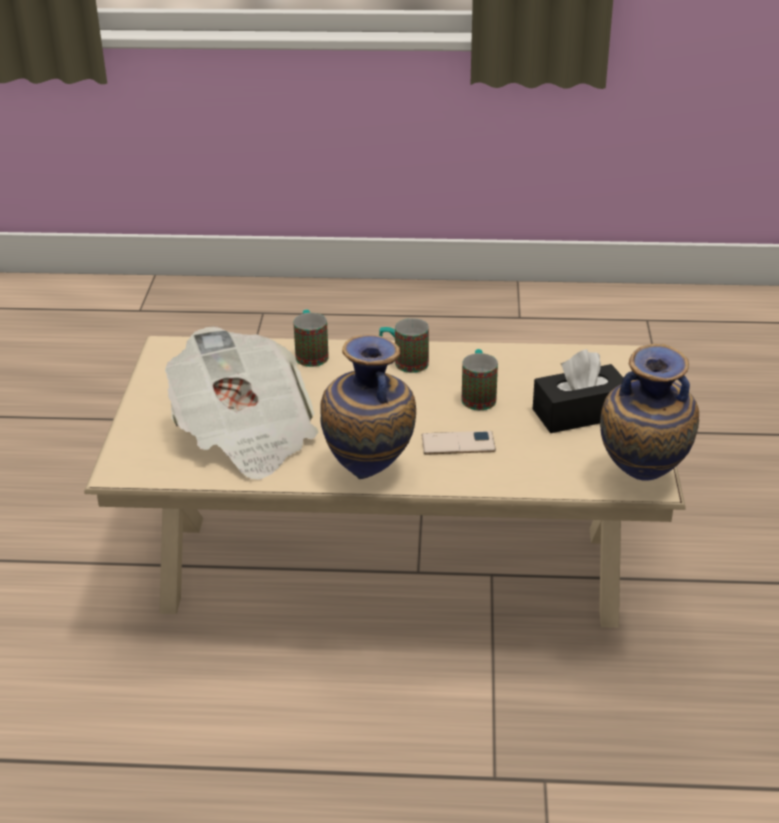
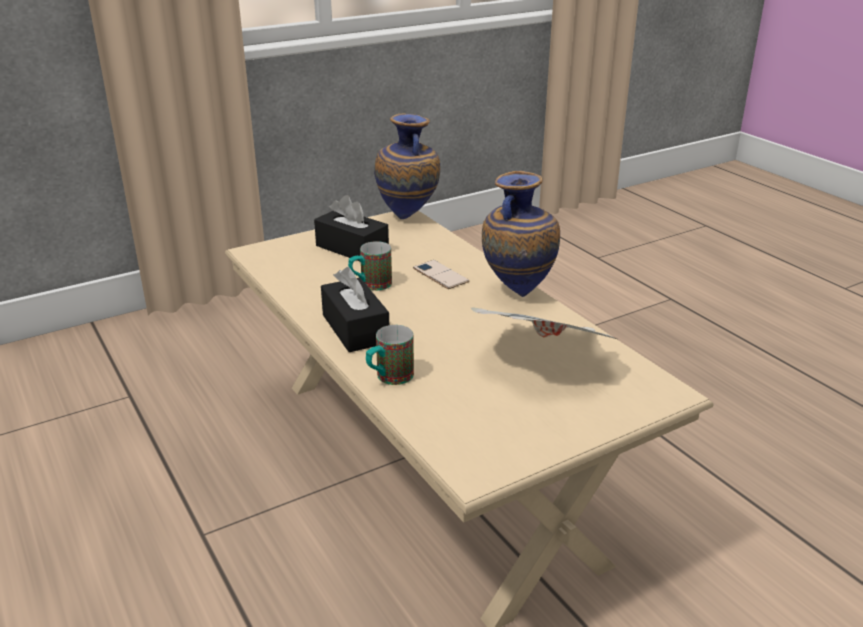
camera: 125 degrees left, 5 degrees down
(404, 363) = (355, 329): mug -> black tissue box

